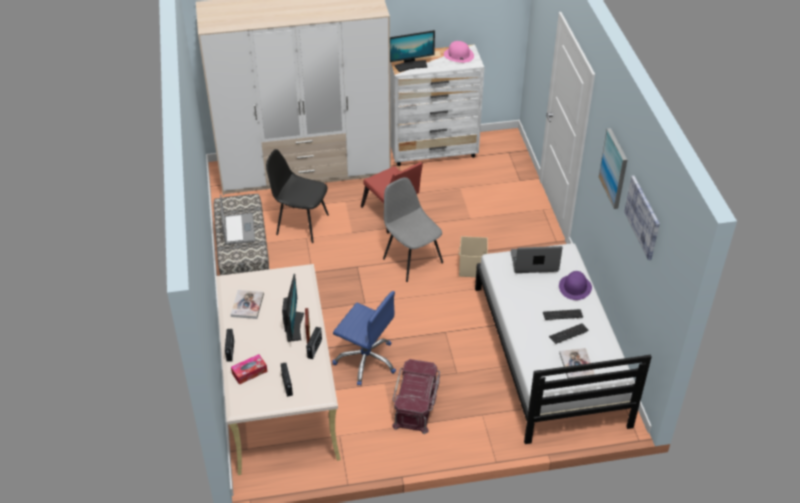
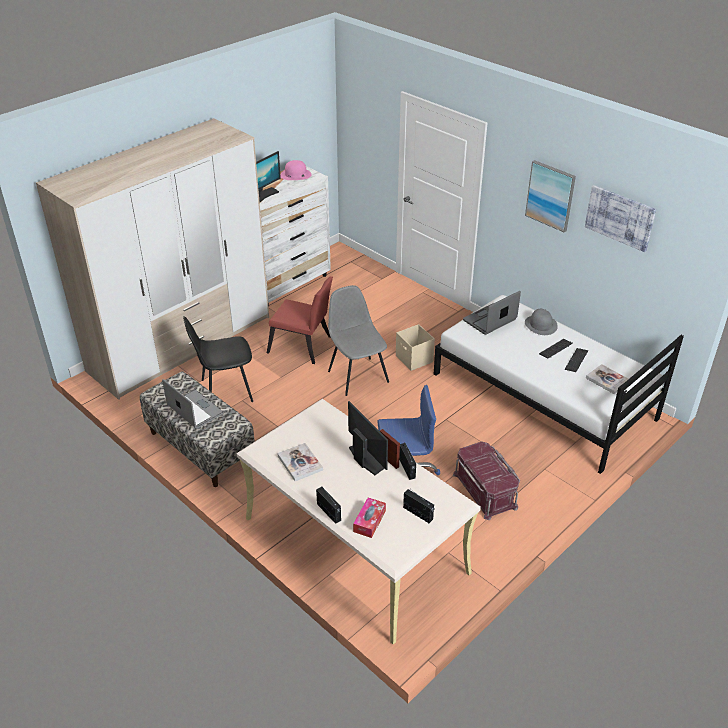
camera: 35 degrees left, 5 degrees down
(412, 260) = (357, 375): grey chair -> grey chair turned 45 degrees clockwise
(575, 287) = (541, 325): purple hat -> grey hat

